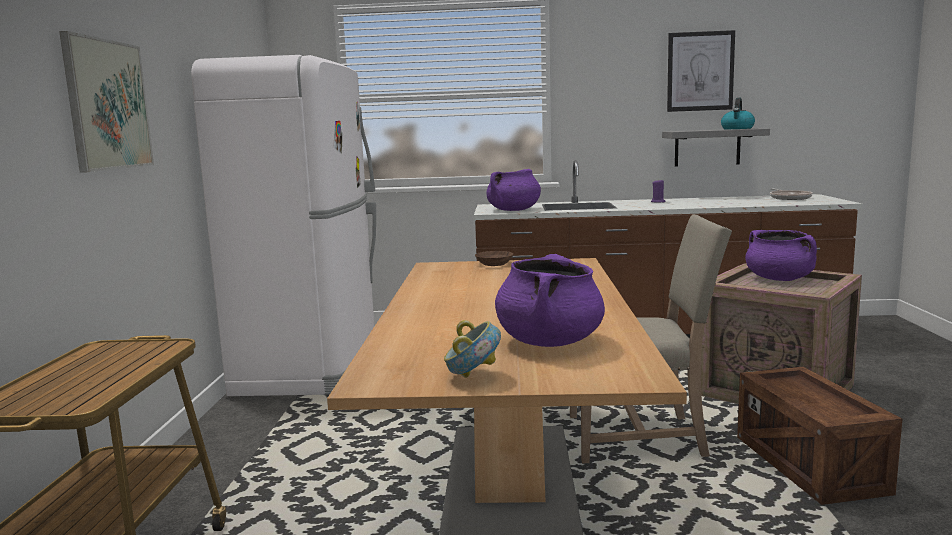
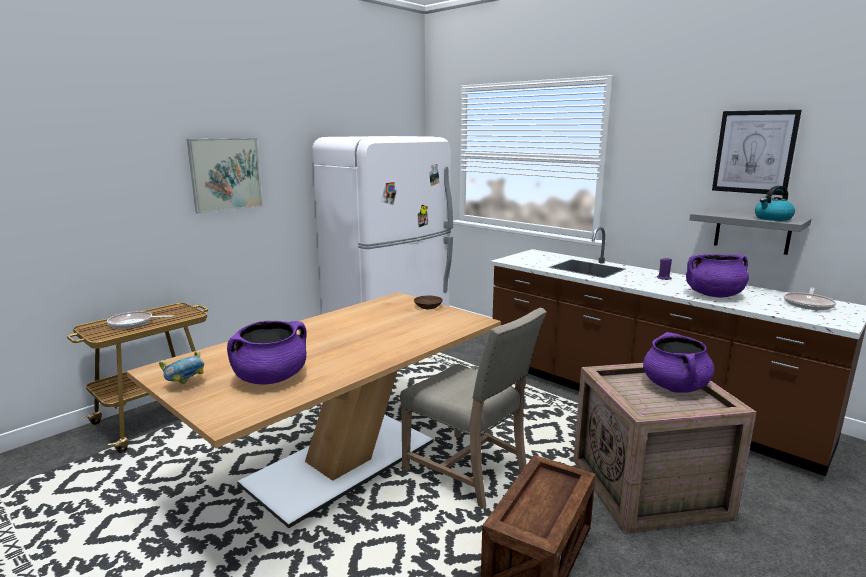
camera: 40 degrees right, 5 degrees up
(82, 379) = (133, 323): none -> frying pan
(513, 210) = (528, 262): purple cooking pot -> purple cooking pot (713, 295)

